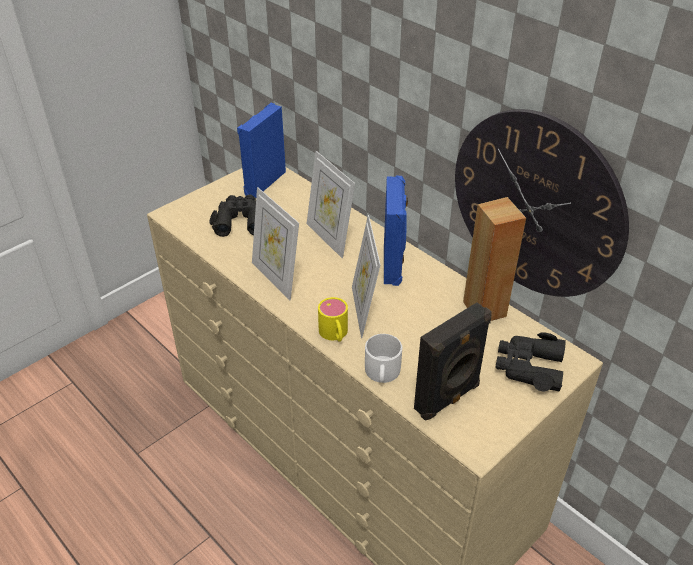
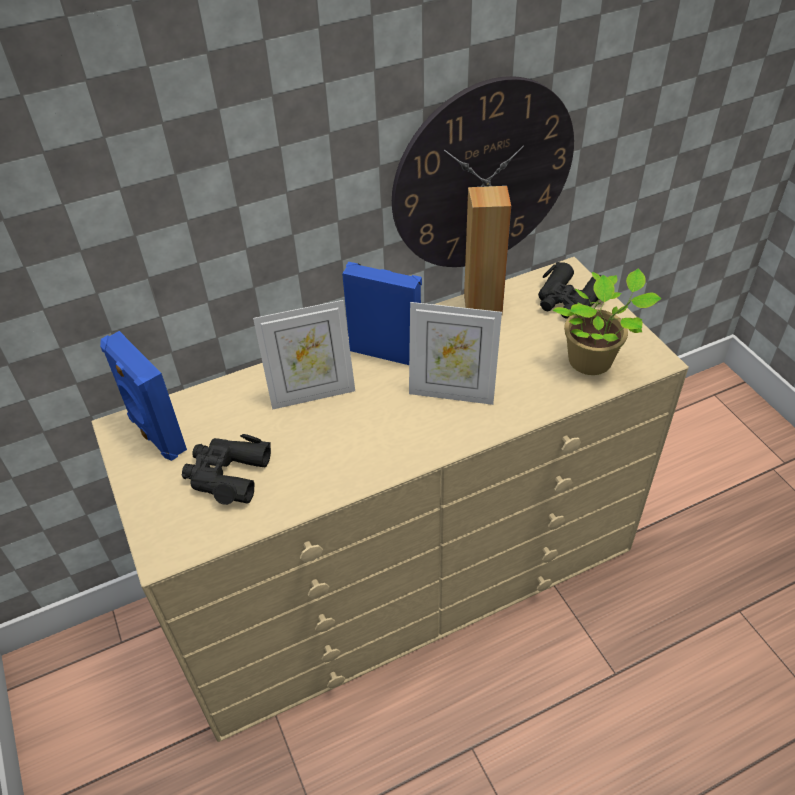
camera: 70 degrees left, 5 degrees up
(276, 278) = (363, 457): picture frame -> none
(335, 334) = (480, 424): yellow mug -> none
(382, 372) = (548, 400): white mug -> none
(448, 398) = (593, 362): black speaker -> potted plant

